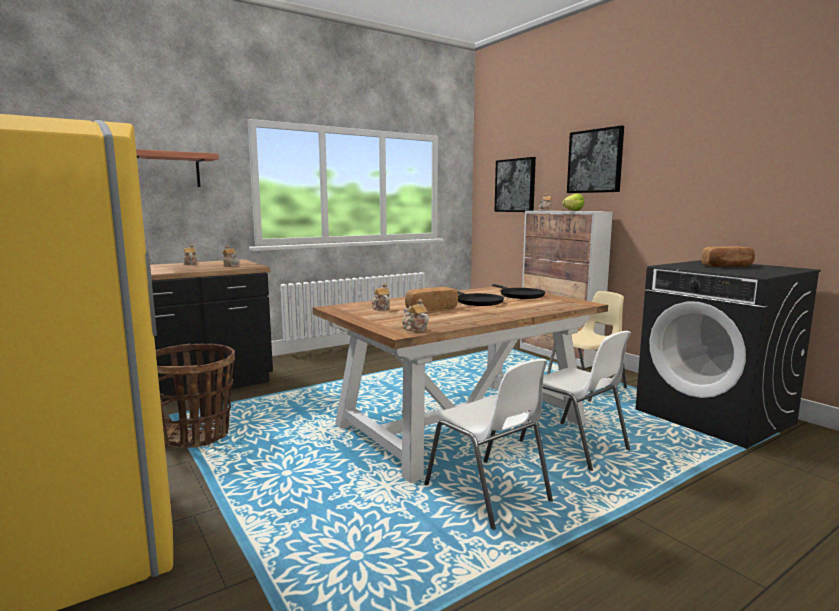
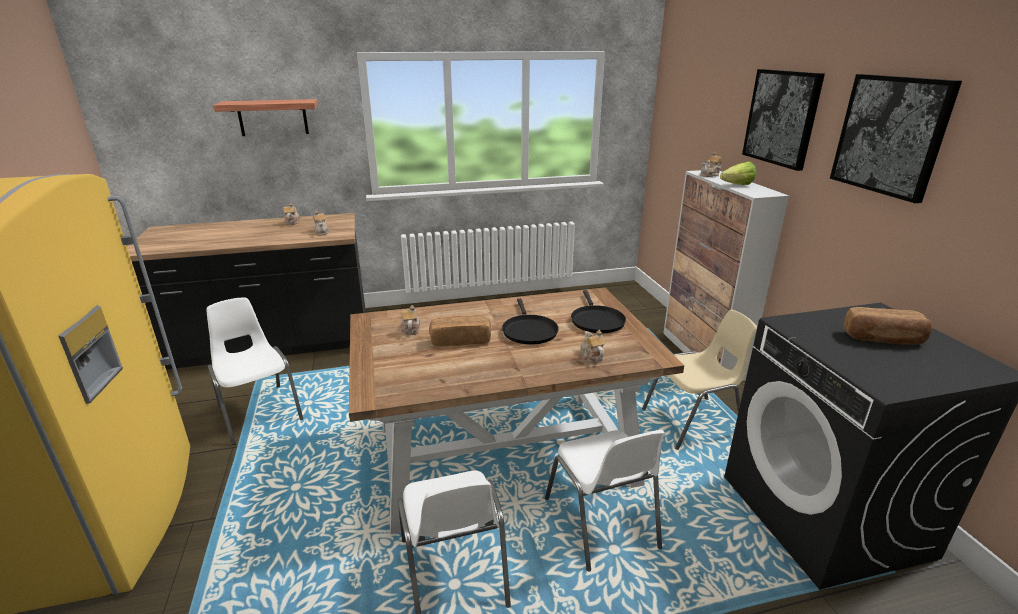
camera: 20 degrees right, 15 degrees up
(195, 435) = (259, 412): basket -> white chair
(414, 329) = (393, 390): teapot -> teapot (591, 356)
(515, 185) = (693, 126): picture -> picture (890, 135)

